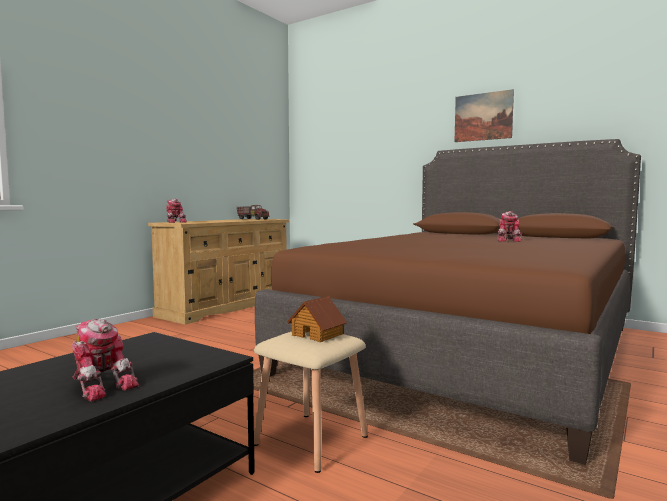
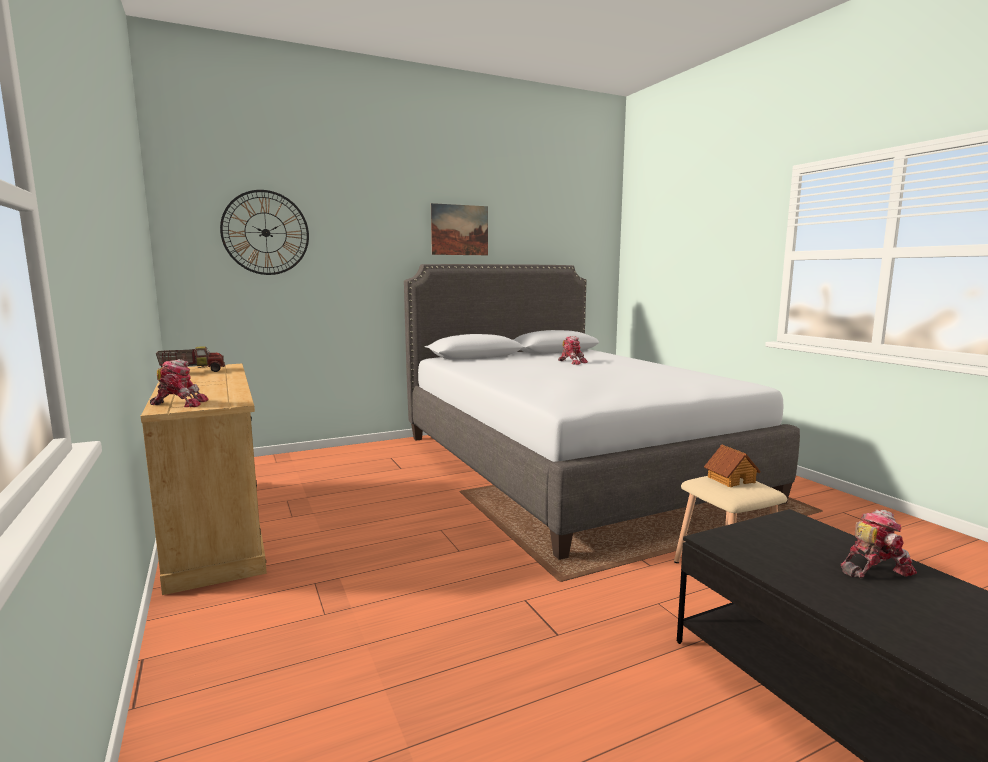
camera: 60 degrees left, 5 degrees up
(340, 137) = (265, 232): none -> wall clock
(470, 348) = (568, 466): brown bed -> grey bed

